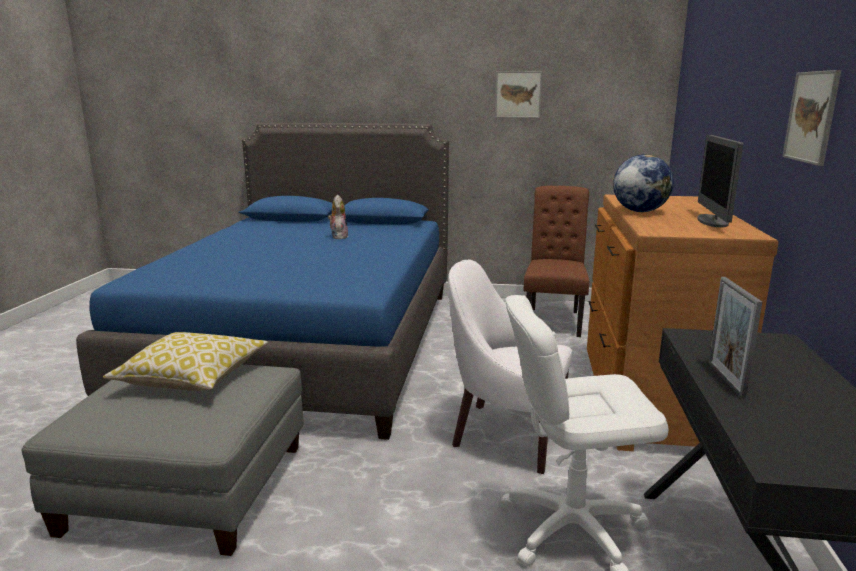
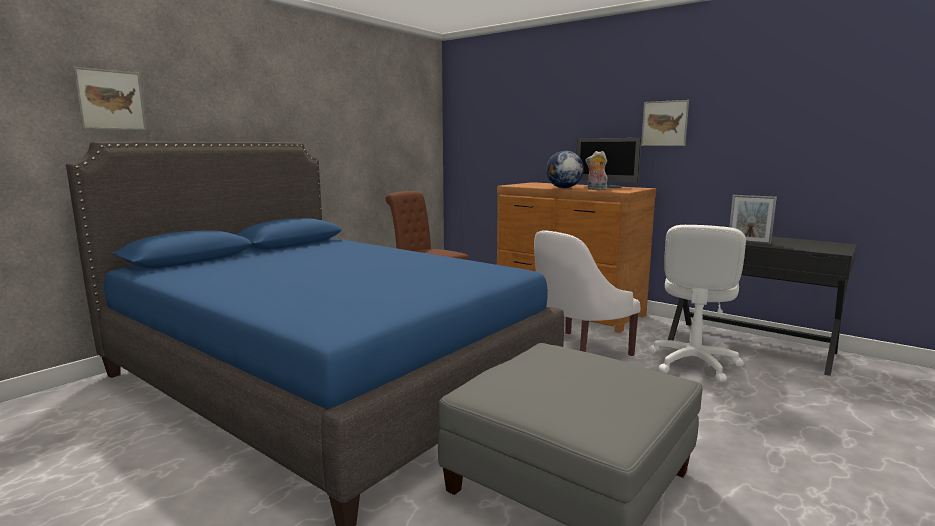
camera: 60 degrees left, 5 degrees down
(193, 377) = (544, 371): pillow -> none
(338, 237) = (317, 257): plush toy -> plush toy (596, 189)
(518, 94) = (356, 117): picture -> picture (111, 100)

